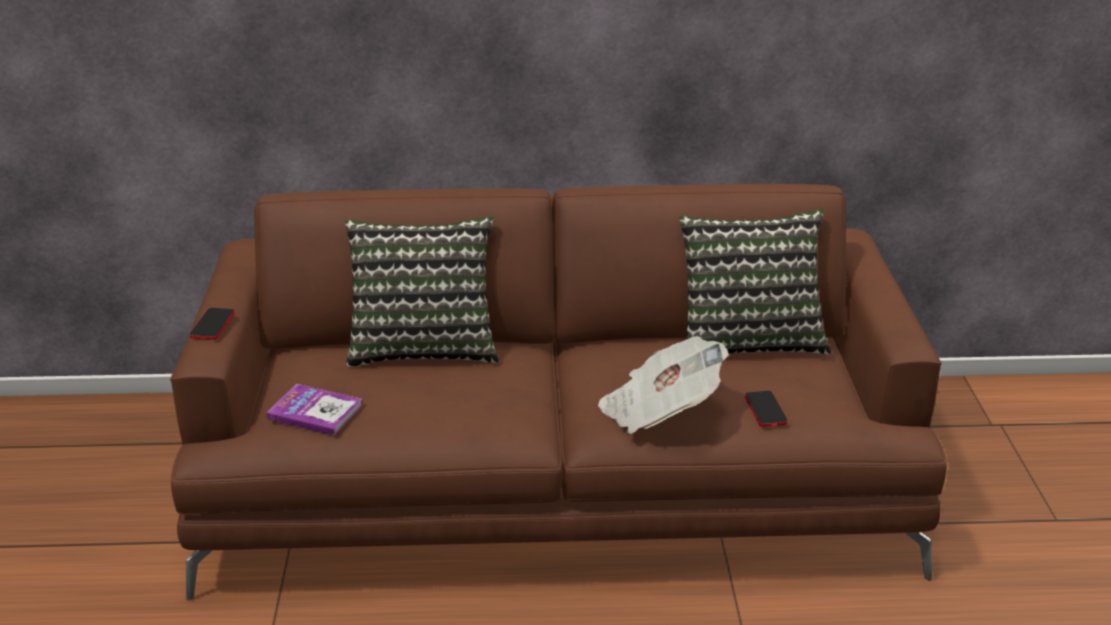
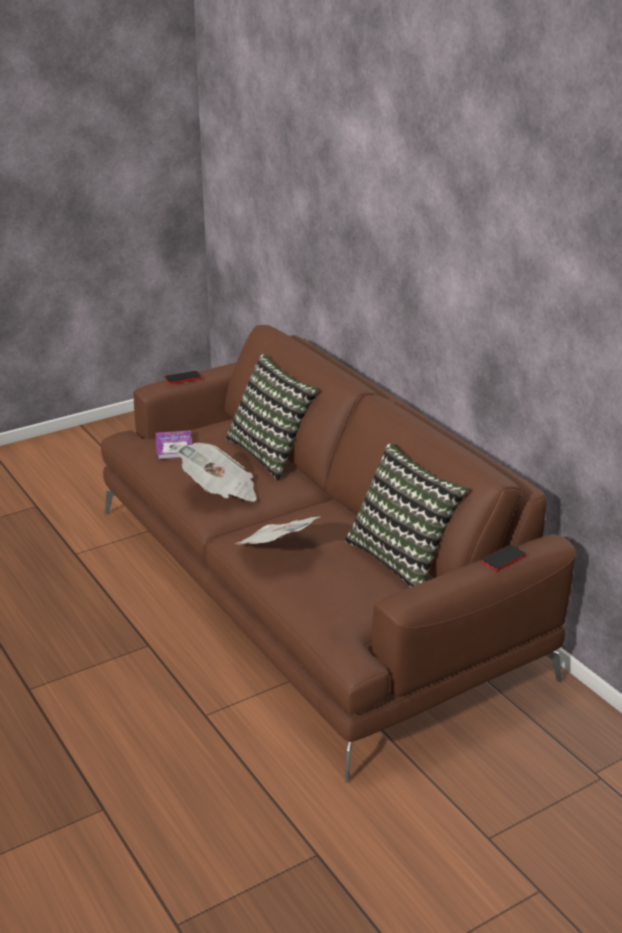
camera: 60 degrees right, 0 degrees up
(479, 411) = (220, 491): none -> newspaper
(765, 410) = (316, 587): phone -> phone (503, 559)

